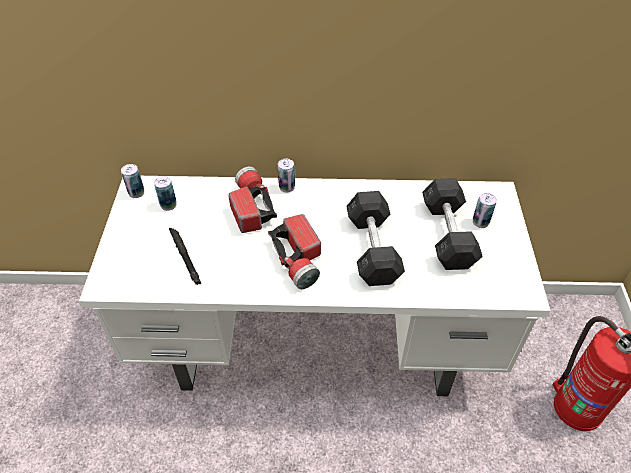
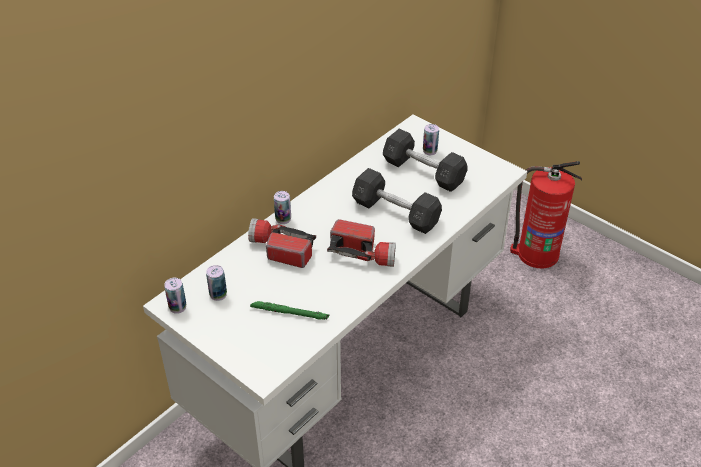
camera: 50 degrees left, 5 degrees down
(185, 257) = (289, 313): black flashlight -> green flashlight

